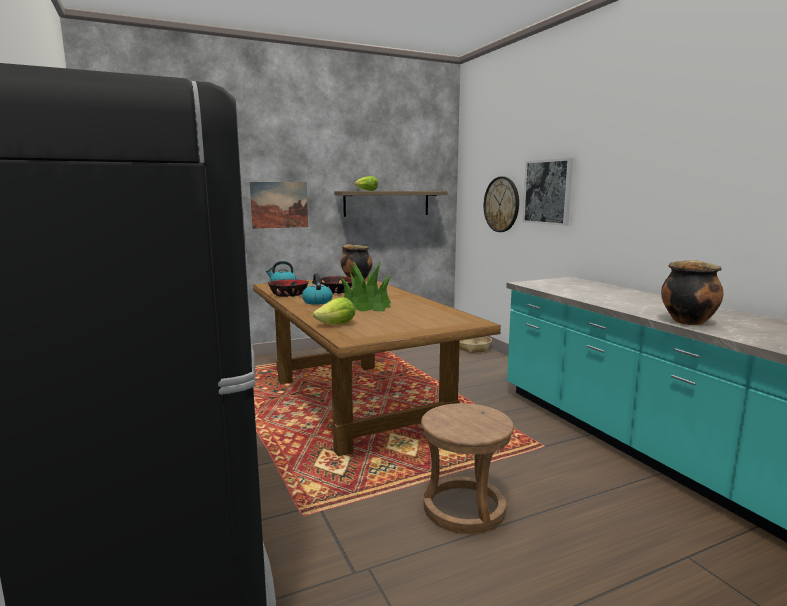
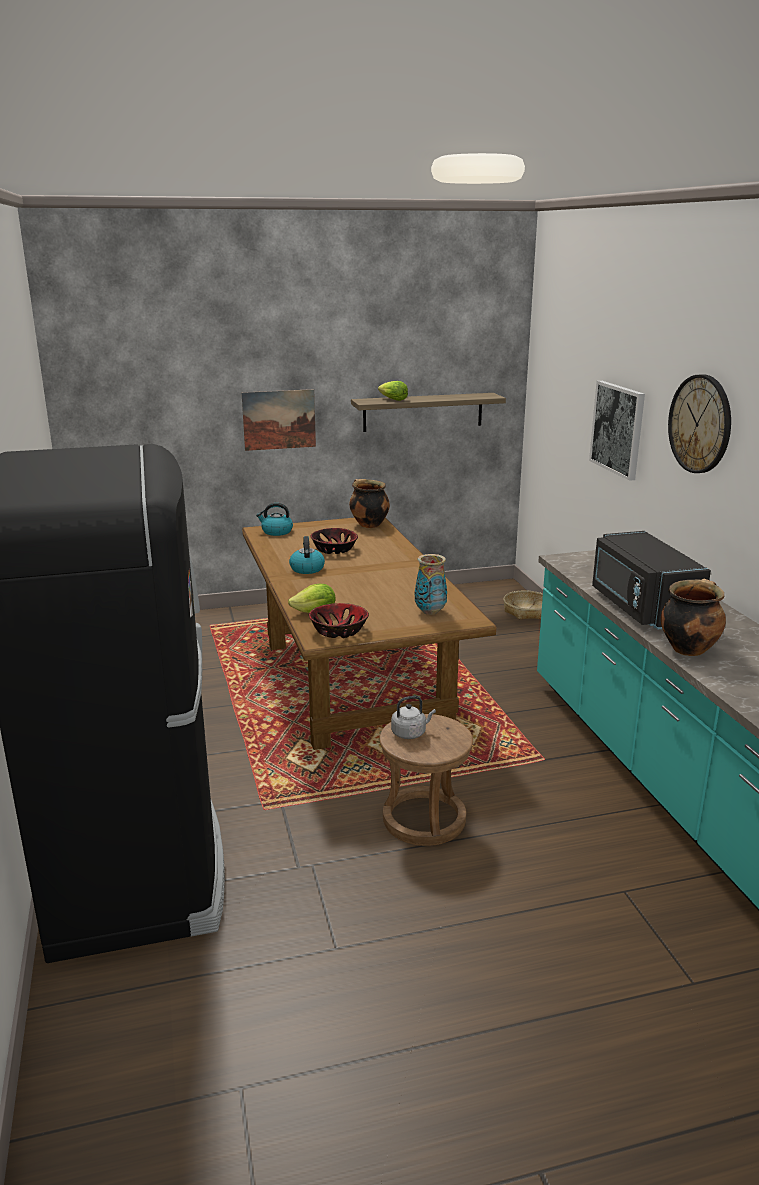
camera: 10 degrees right, 10 degrees up
(288, 294) = (278, 552): bowl -> bowl (339, 631)
(366, 306) = (359, 580): potted plant -> none
(439, 320) = (430, 612): none -> vase
(450, 419) = (410, 733): none -> grey kettle
(501, 204) = (571, 427): wall clock -> wall clock (700, 424)
(617, 302) = (641, 607): none -> black microwave

